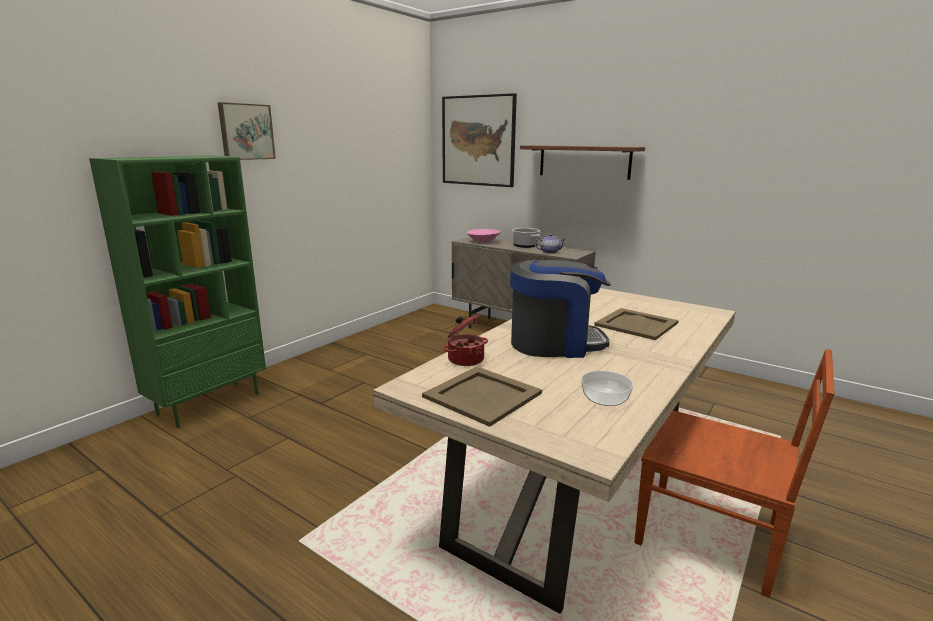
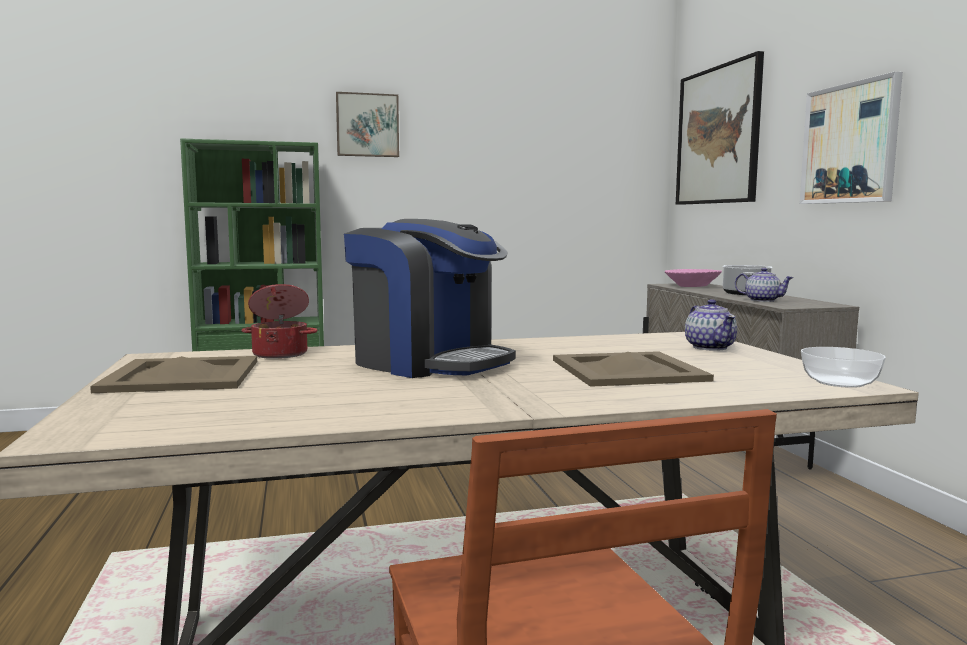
camera: 40 degrees right, 10 degrees down
(584, 161) = (850, 144): shelf -> picture
(606, 399) = (277, 409): bowl -> bowl (841, 382)
(617, 297) = (710, 347): none -> teapot

